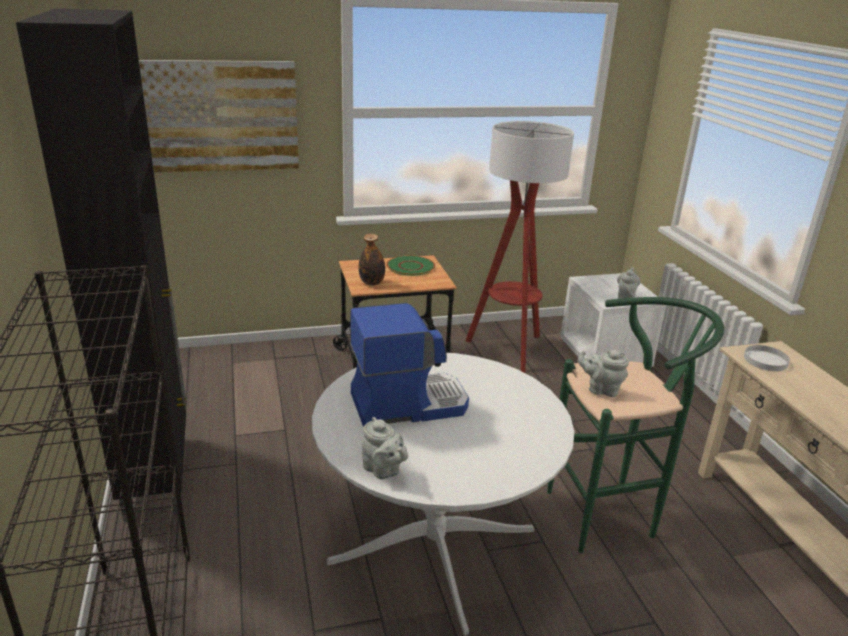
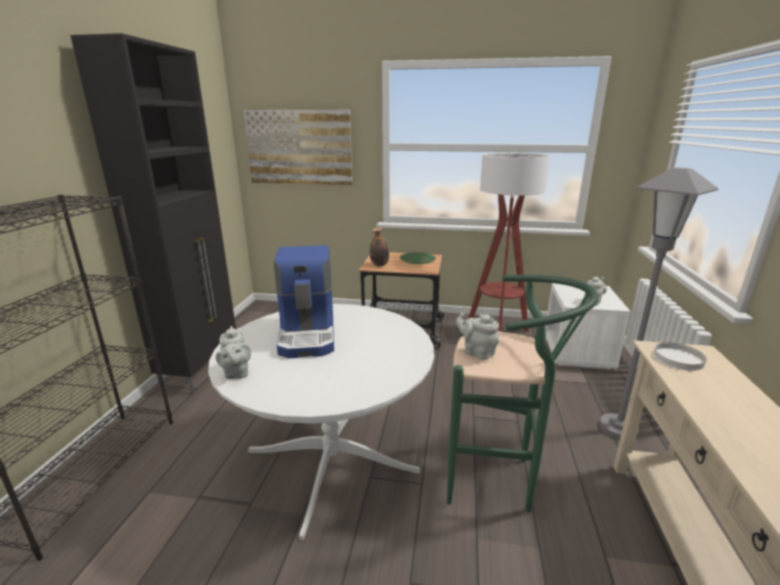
camera: 25 degrees right, 5 degrees down
(408, 403) = (309, 334): coffee machine -> coffee machine turned 75 degrees clockwise
(683, 433) = (618, 428): none -> grey floor lamp

